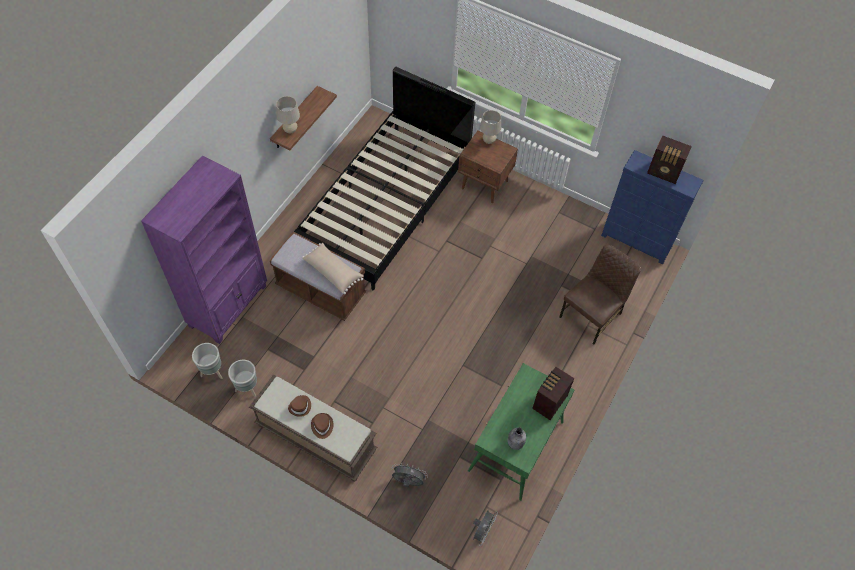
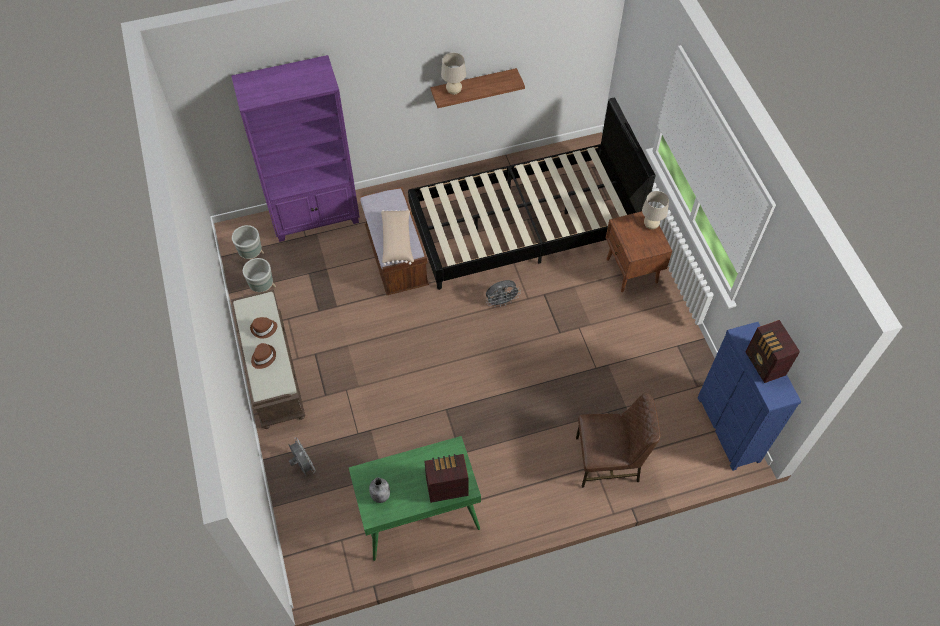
camera: 45 degrees right, 0 degrees up
(482, 531) = (317, 556): grey fan -> grey fan (501, 302)

